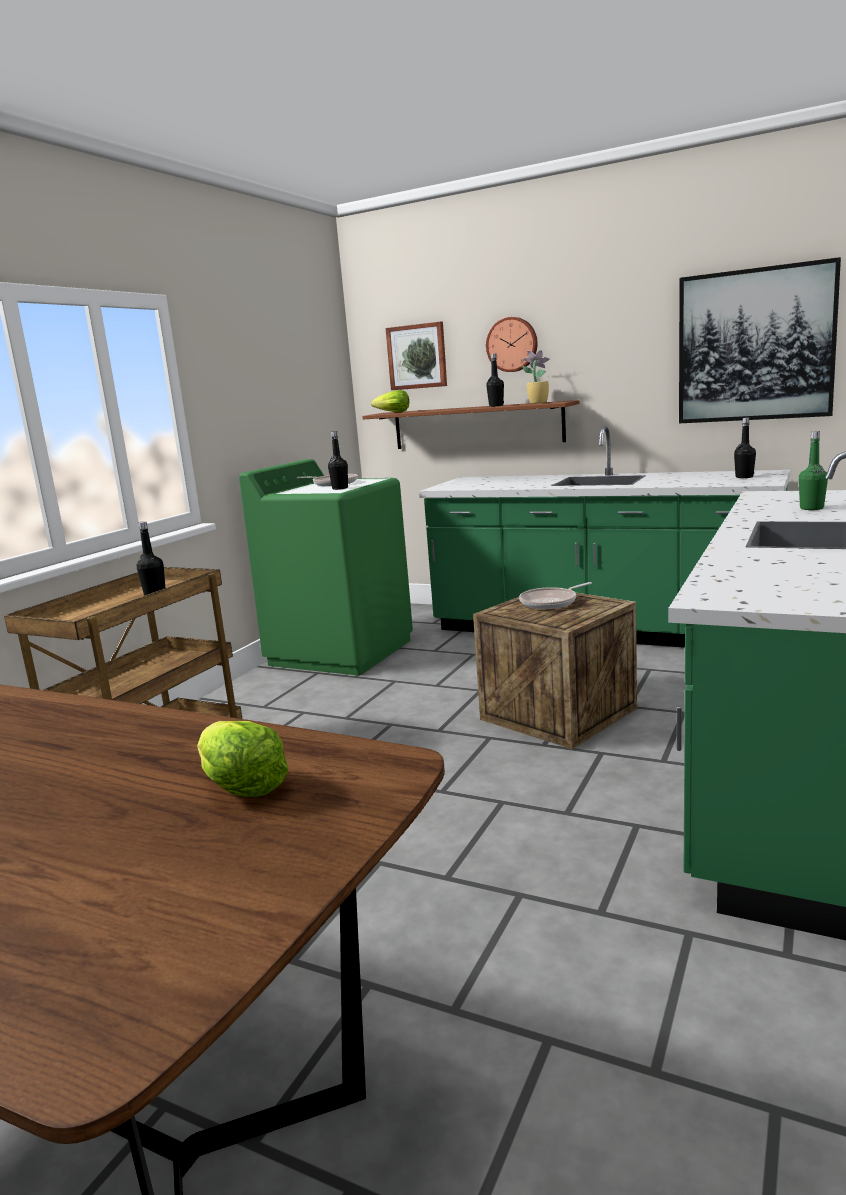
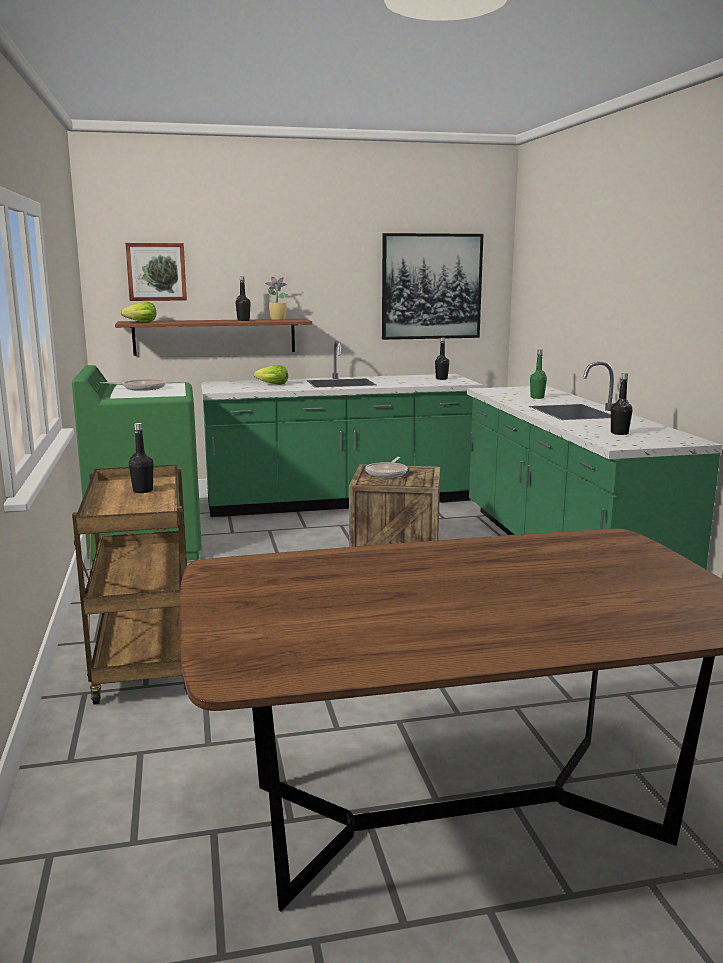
camera: 40 degrees left, 0 degrees up
(240, 785) = (574, 557): lettuce -> lettuce (272, 384)
(340, 488) = (169, 392): black bottle -> black bottle (619, 433)
(512, 344) = (249, 269): wall clock -> none

